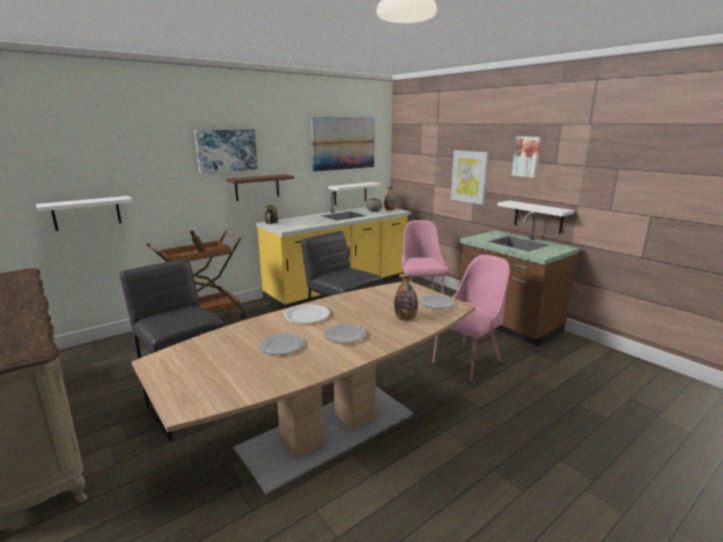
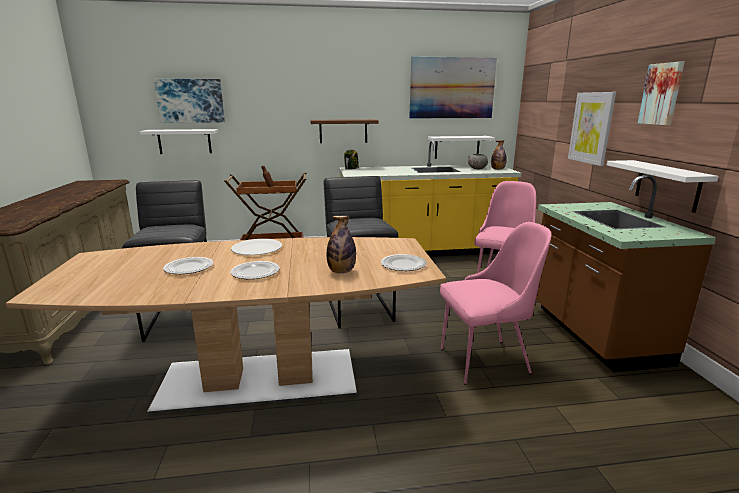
camera: 30 degrees right, 0 degrees up
(226, 150) = (313, 91): picture -> picture (190, 101)

